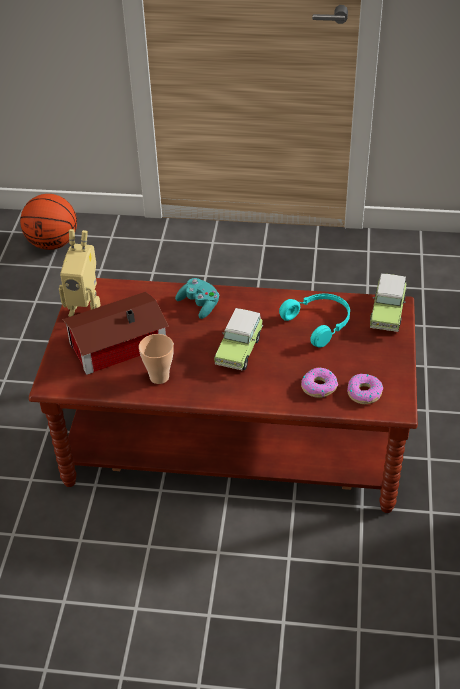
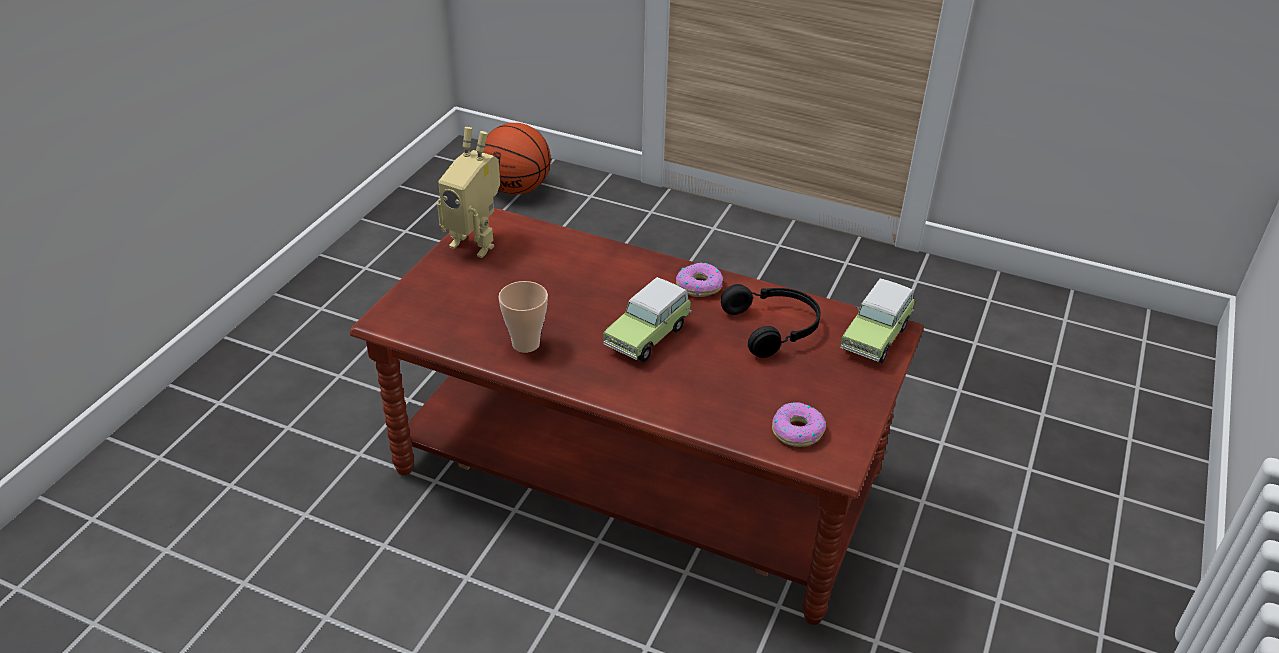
camera: 15 degrees right, 5 degrees down
(114, 344) = (489, 292): toy house -> none
(199, 305) = (622, 270): turquoise game controller -> none
(318, 386) = (736, 407): donut -> donut (699, 286)
(319, 323) = (774, 327): turquoise headphones -> black headphones

